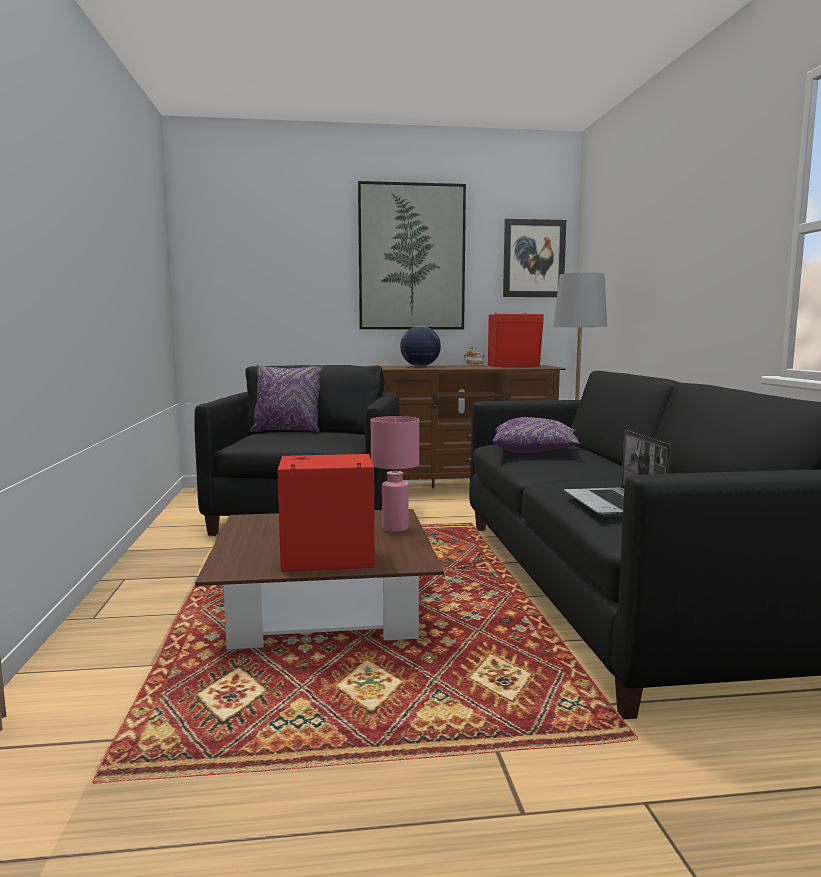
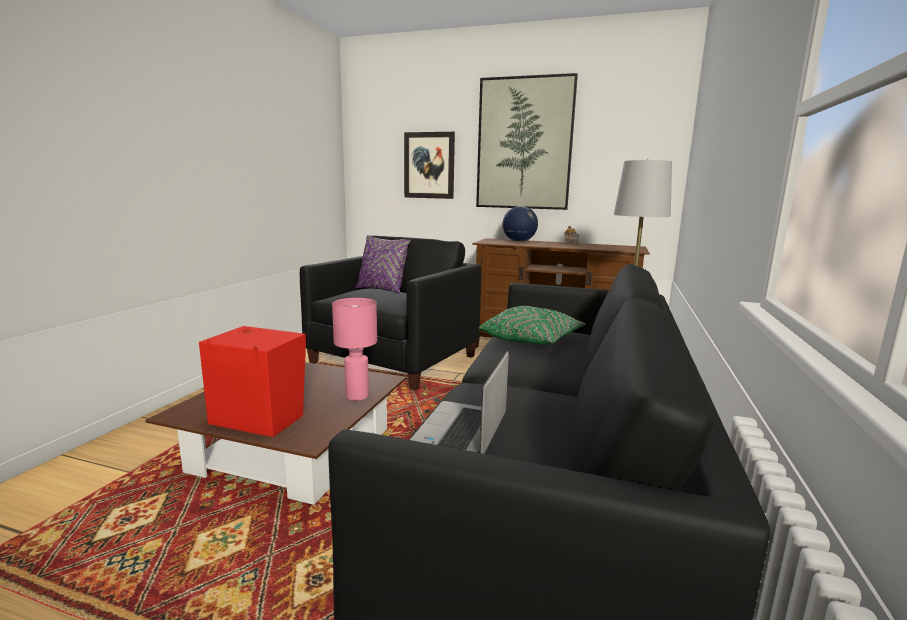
camera: 25 degrees right, 5 degrees up
(515, 366) = (606, 246): red speaker -> none
(534, 258) = (642, 143): picture -> picture (429, 165)
(534, 451) = (532, 340): purple pillow -> green pillow

